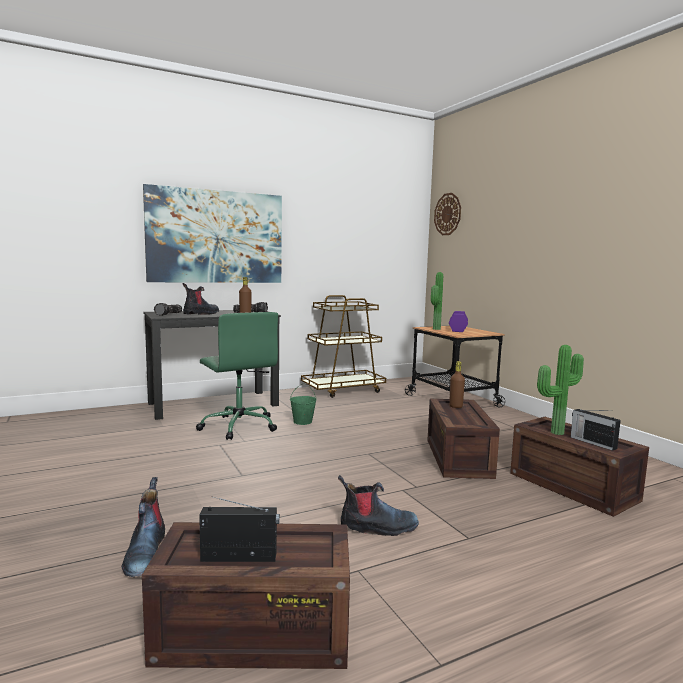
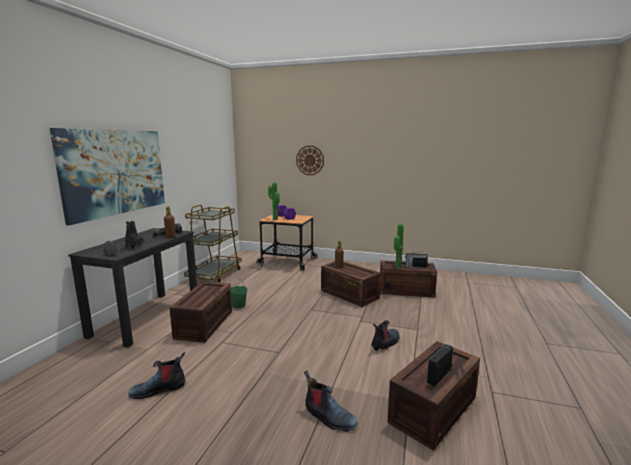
camera: 45 degrees left, 5 degrees up
(105, 456) = (159, 389): none -> boot
(239, 426) = (205, 325): green office chair -> crate
(447, 214) = (252, 139): wall clock -> wall clock (310, 160)

